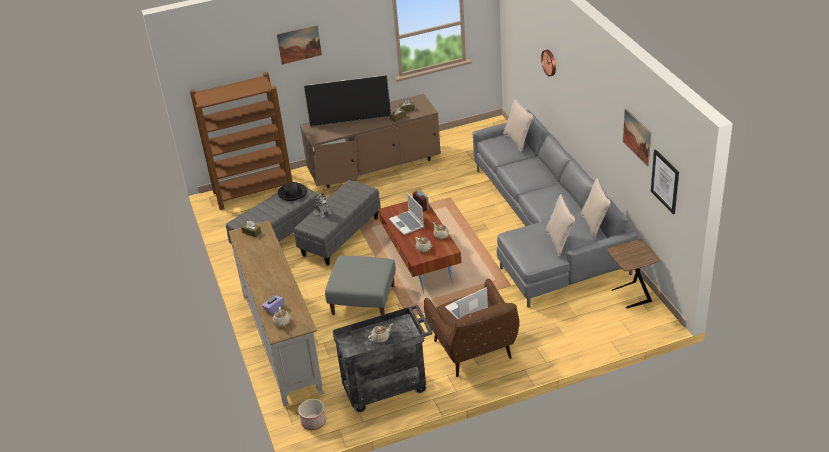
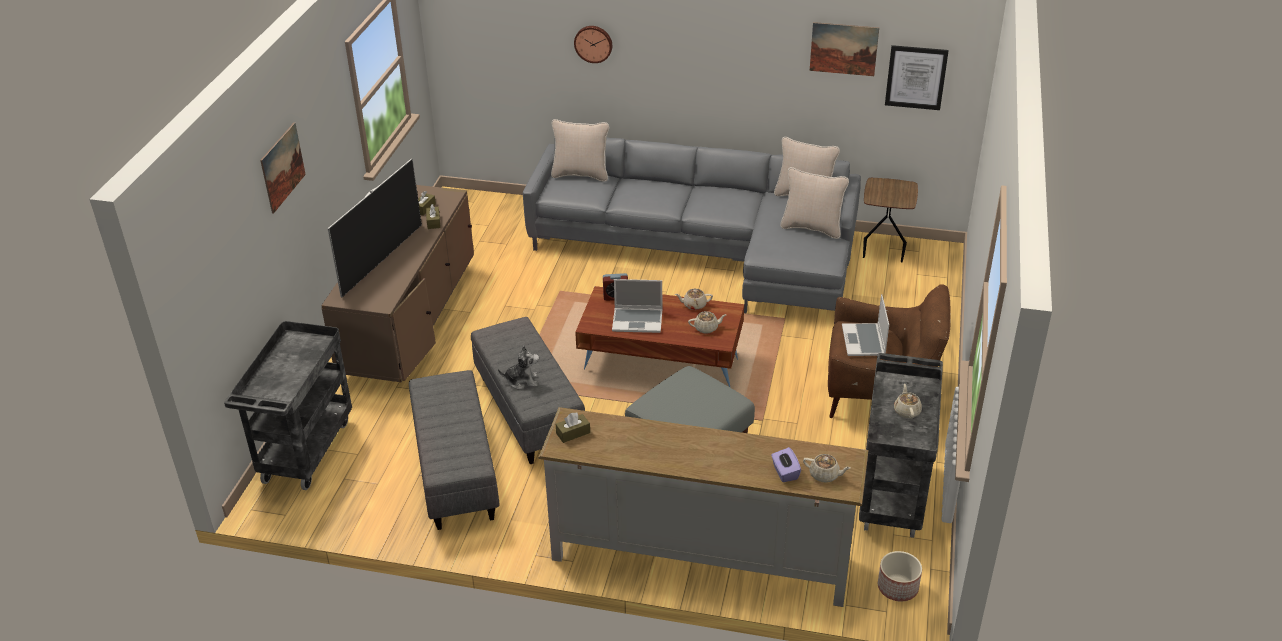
camera: 60 degrees left, 0 degrees up
(253, 191) = (305, 456): brown bookcase -> black cart
(292, 193) = (438, 392): black hat -> none

